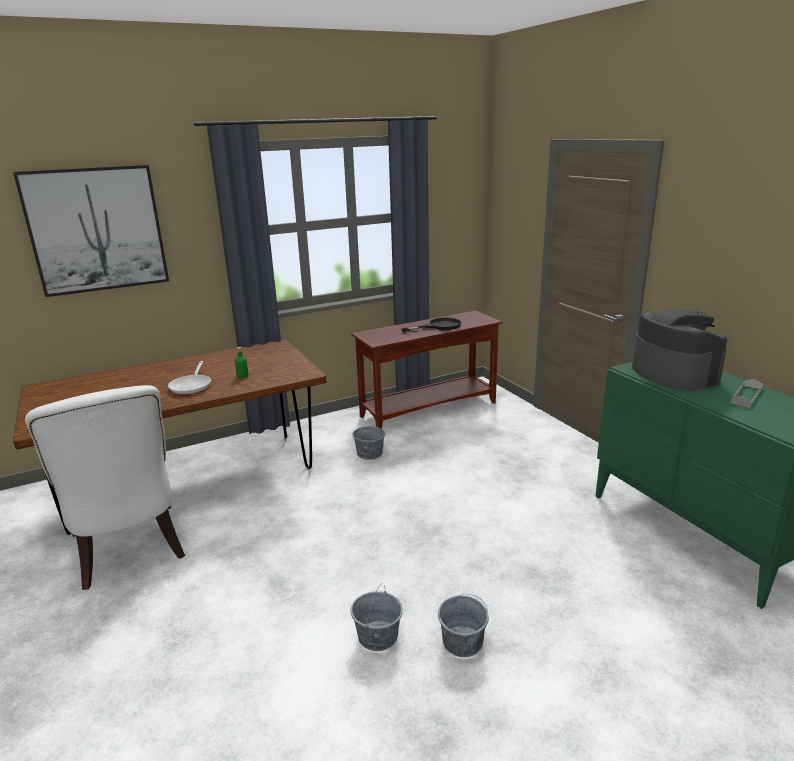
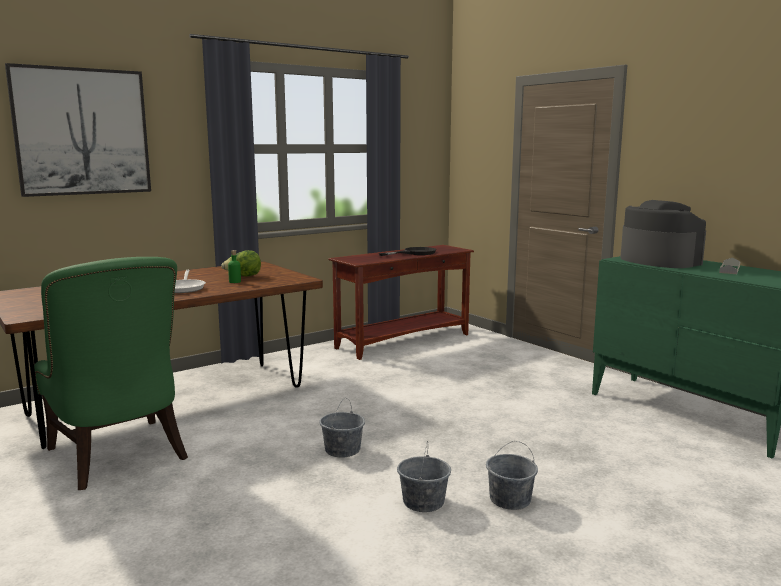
camera: 10 degrees left, 10 degrees down
(129, 546) = (119, 454): white chair -> green chair
(254, 367) = (243, 276): none -> lettuce
(370, 453) = (356, 374): grey bucket -> grey bucket (342, 450)

